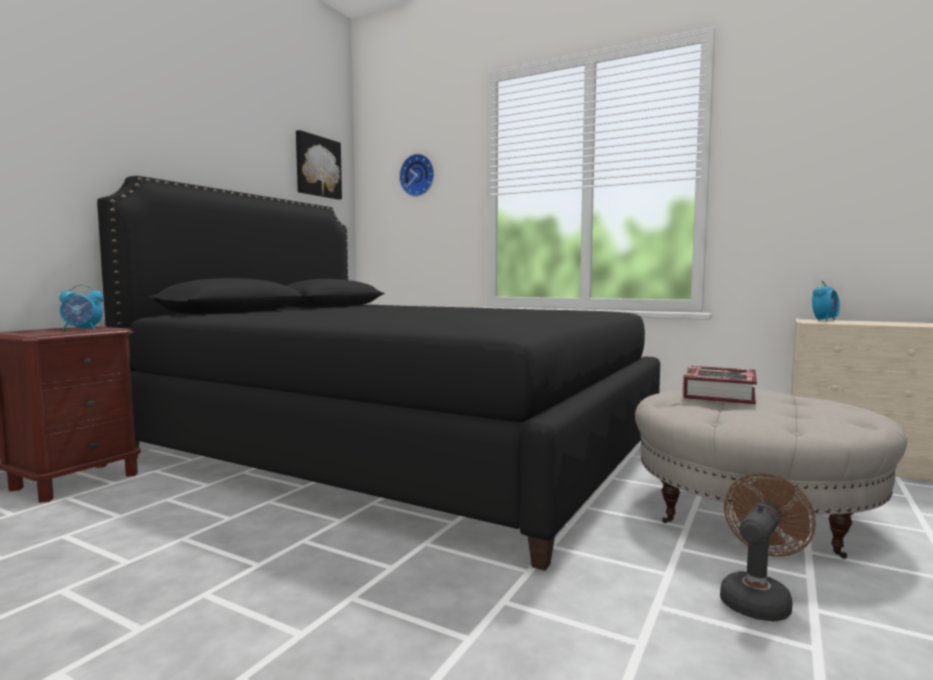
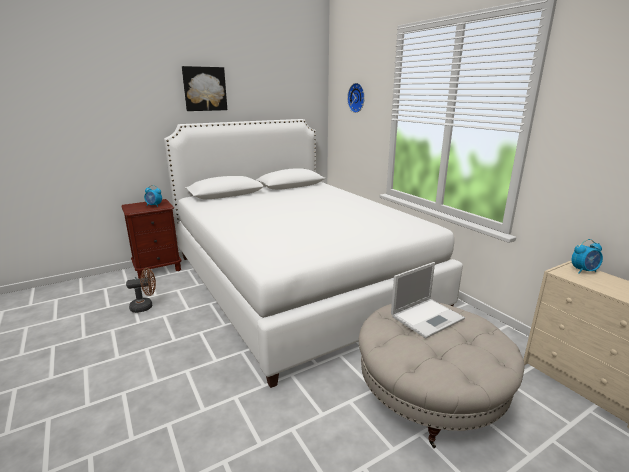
camera: 30 degrees right, 15 degrees up
(317, 166) = (298, 92): picture -> picture (204, 89)
(400, 450) = (297, 282): black bed -> white bed
(718, 394) = (428, 317): book -> laptop
(757, 598) = (344, 448): brown fan -> brown fan (145, 306)

